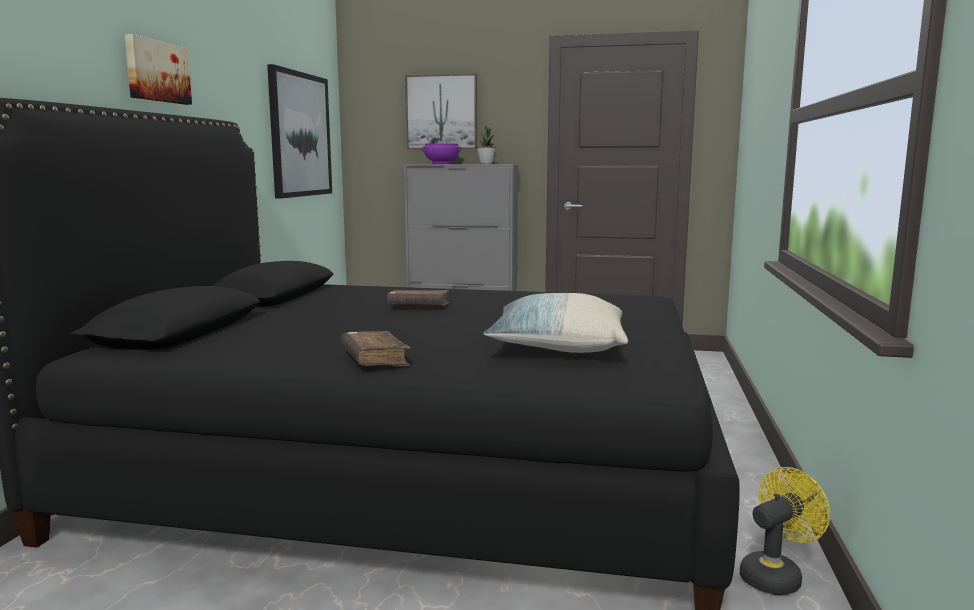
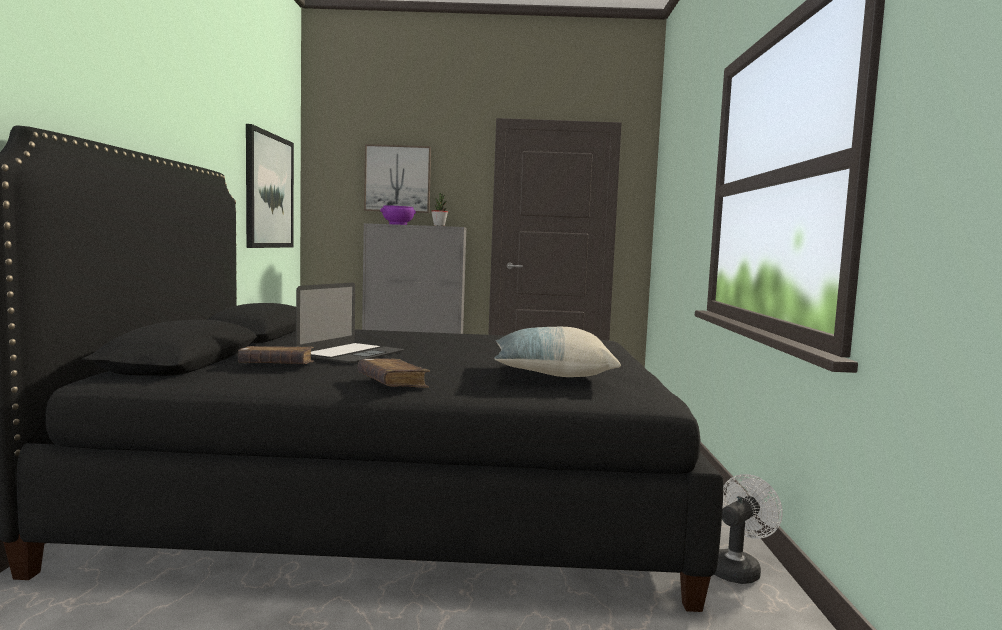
camera: 10 degrees left, 5 degrees down
(156, 71) = (155, 119): picture -> none
(354, 320) = (351, 353): none -> laptop
(418, 307) = (404, 344): brown book -> brown book (276, 365)
(776, 576) = (737, 569): yellow fan -> white fan

